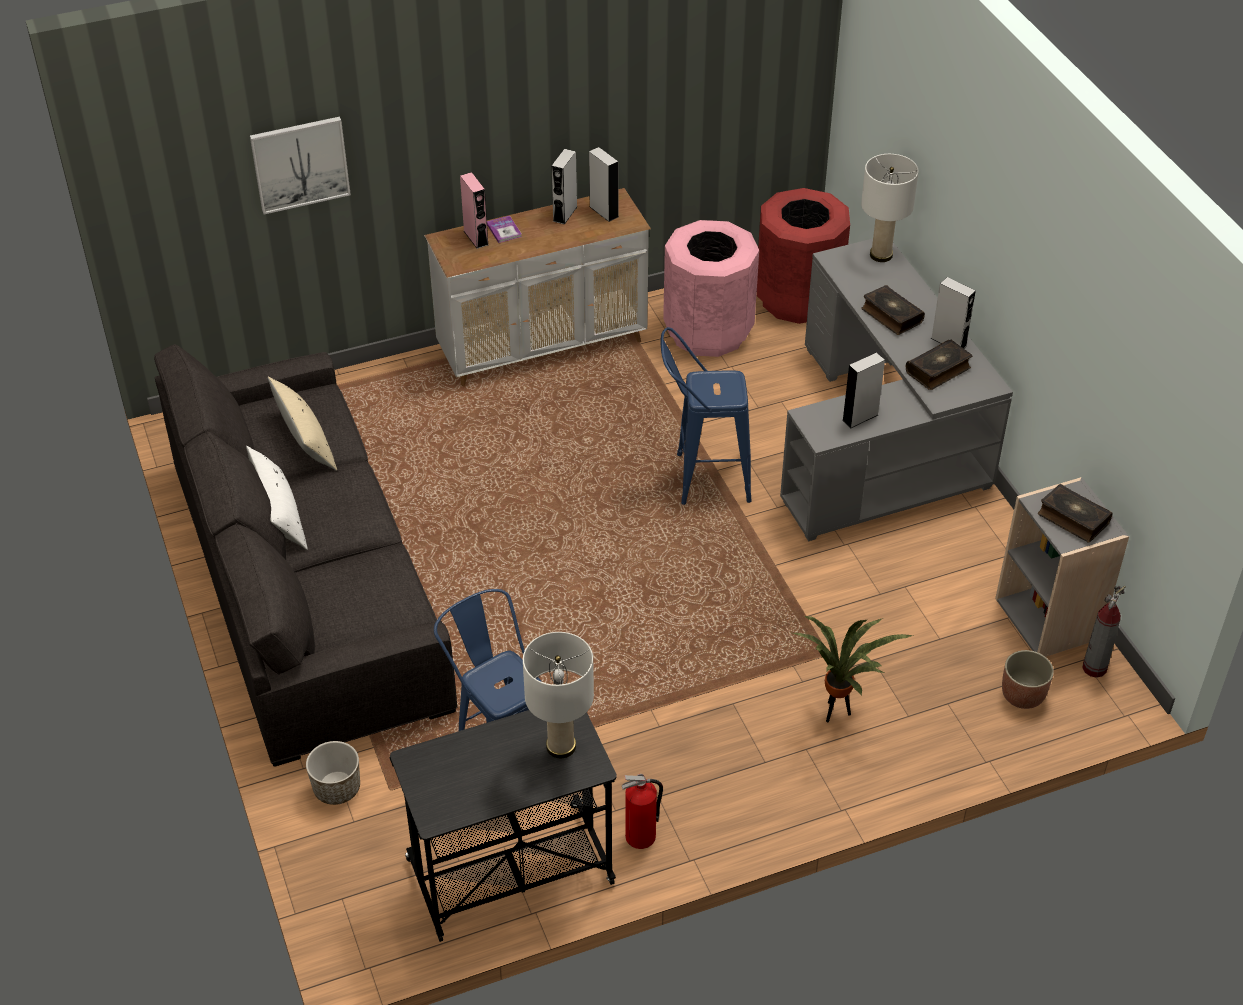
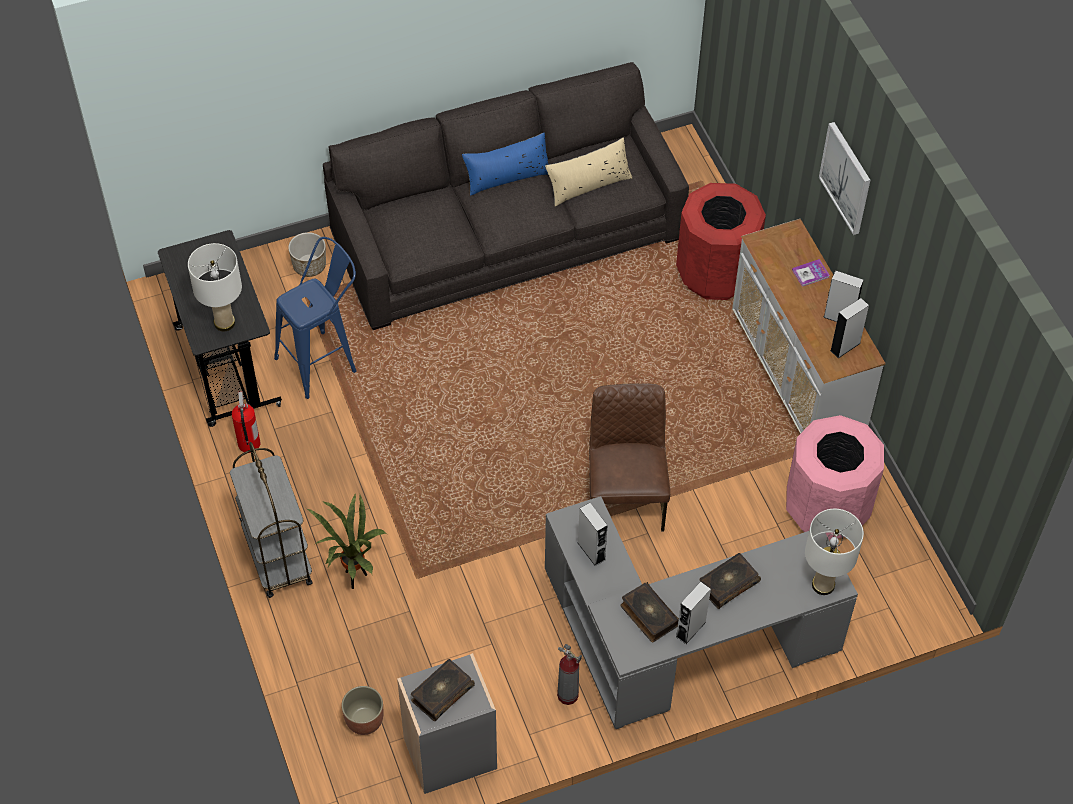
camera: 90 degrees right, 10 degrees up
(280, 514) = (507, 177): white pillow -> blue pillow
(300, 164) = (774, 80): picture -> picture (846, 178)
(476, 238) = (798, 254): pink speaker -> none
(702, 478) = (625, 497): blue stool -> brown chair
(798, 299) = (884, 589): red trash can -> red trash can (715, 275)
(813, 793) = (277, 556): none -> grey cart
(1094, 668) = (390, 782): fire extinguisher -> fire extinguisher (567, 695)

